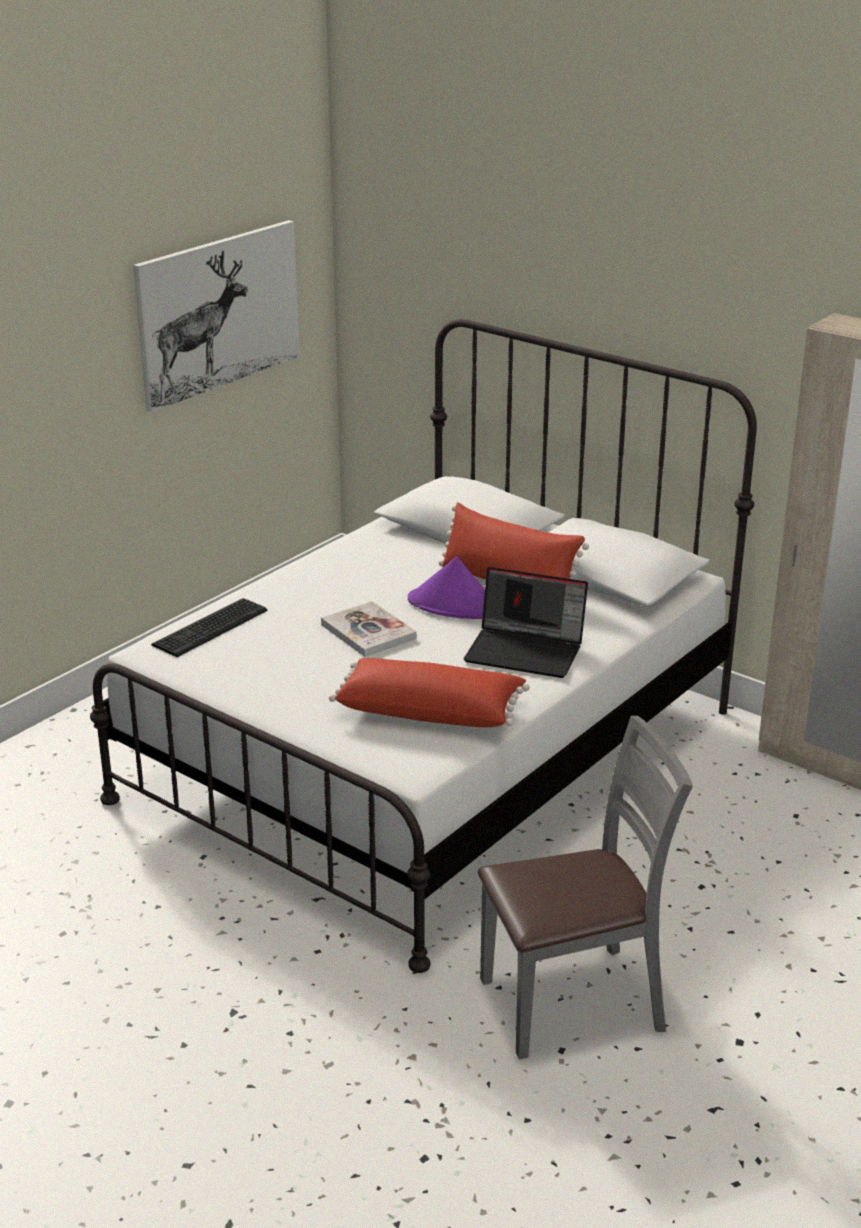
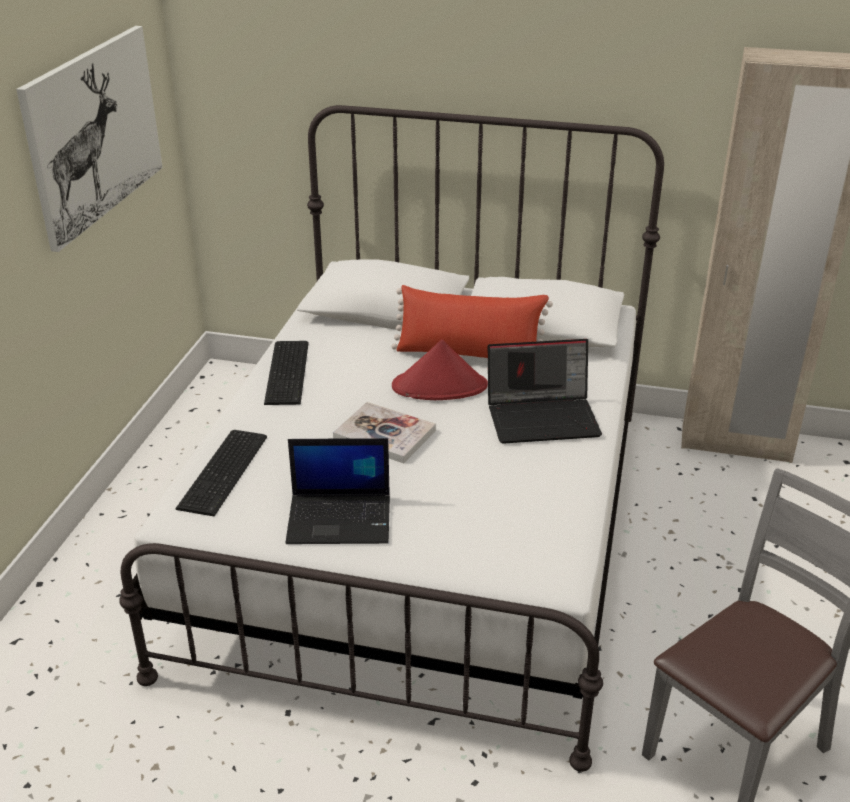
camera: 25 degrees left, 5 degrees up
(274, 683) = (341, 519): none -> laptop
(331, 564) = (289, 372): none -> keyboard
(430, 711) = (515, 506): red pillow -> none
(454, 605) = (440, 386): purple hat -> red hat

